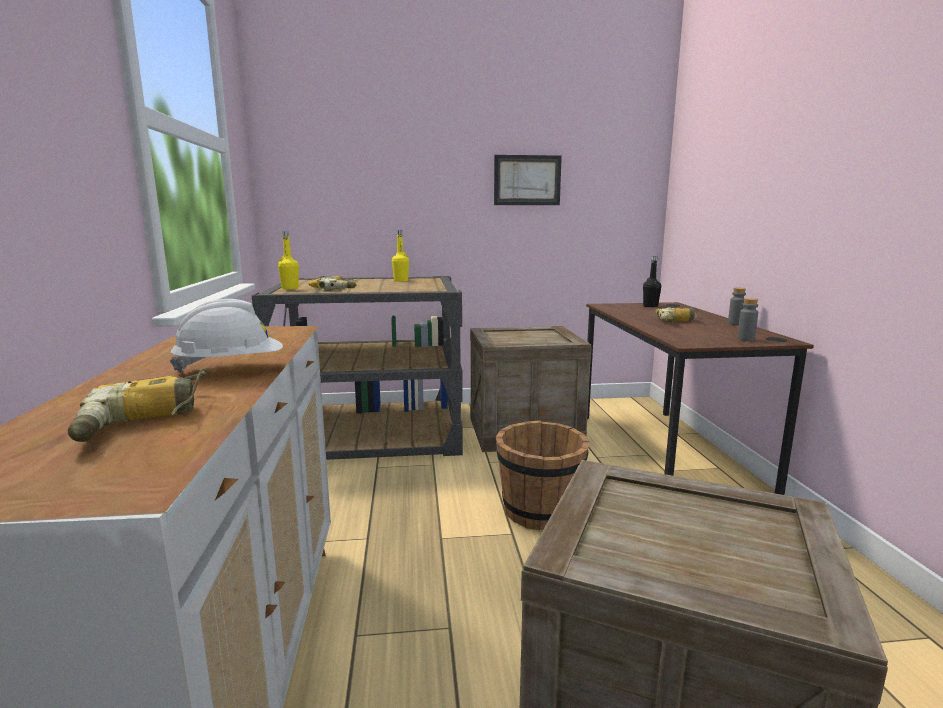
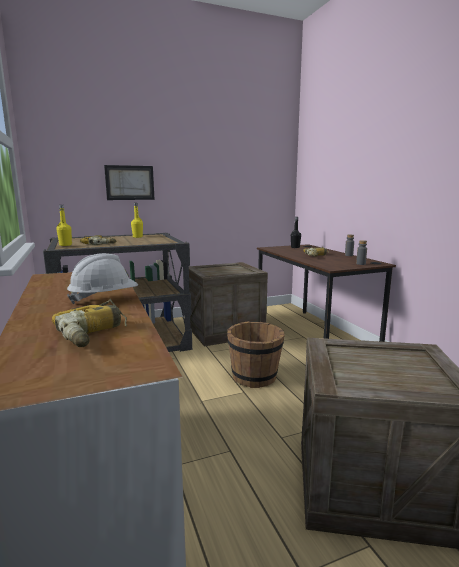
camera: 15 degrees left, 0 degrees up
(527, 180) = (214, 169): picture -> picture (130, 182)

